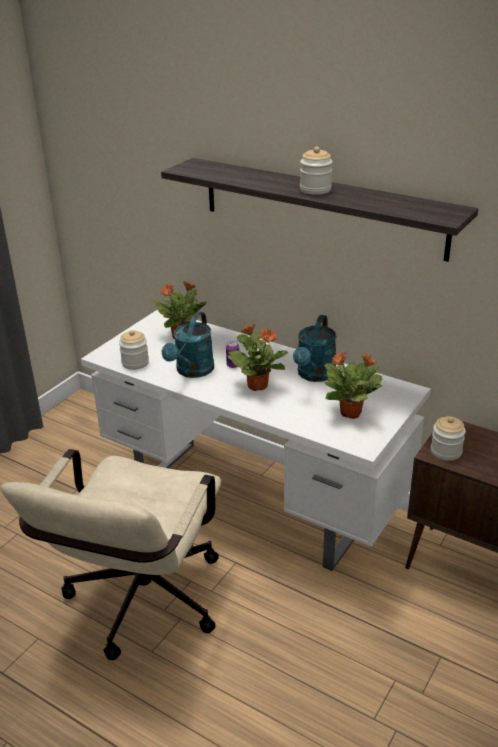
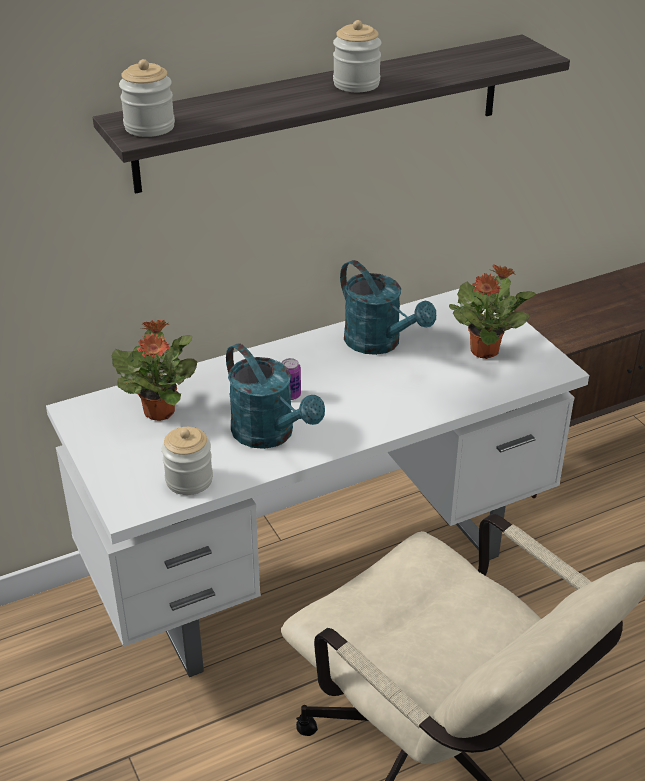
camera: 60 degrees left, 5 degrees up
(257, 385) = (360, 394): potted plant -> none
(446, 452) = (561, 333): jar -> jar (149, 127)

